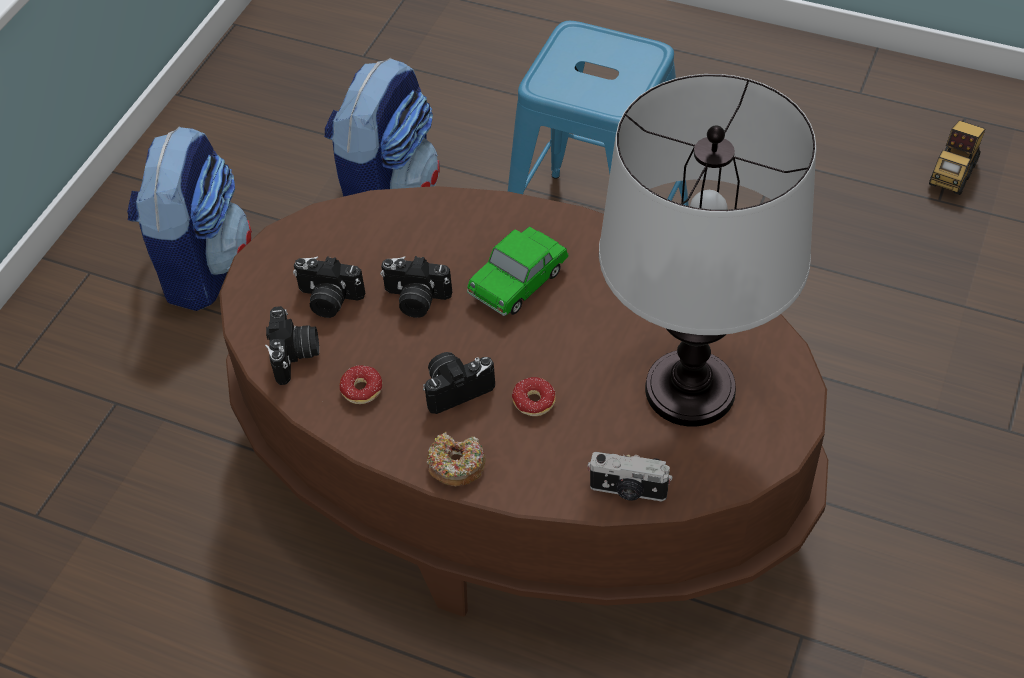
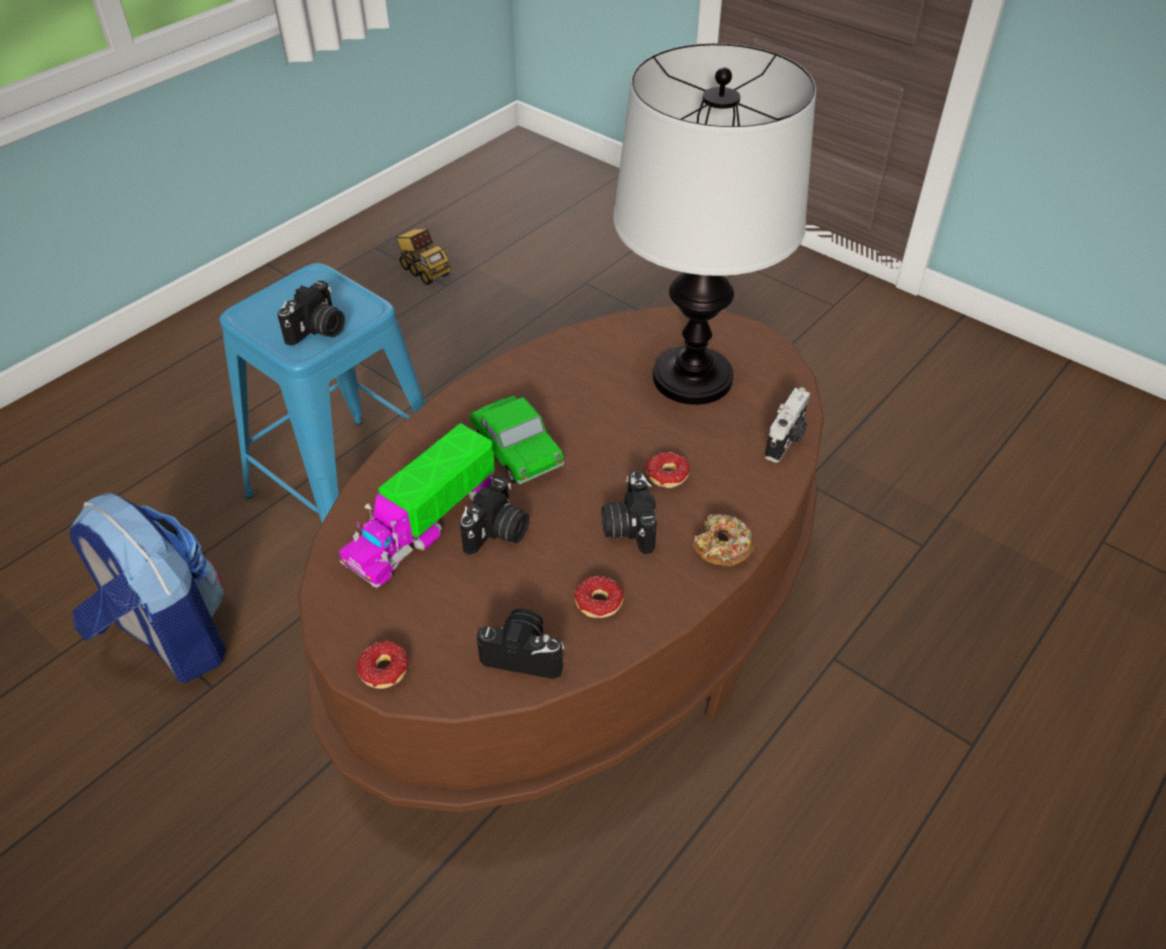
camera: 75 degrees left, 5 degrees down
(202, 266) = (136, 862): backpack -> none
(256, 283) = (393, 672): none -> donut
(328, 300) = (458, 607): camera -> camera (318, 331)
(407, 249) = (423, 525): none -> toy truck

